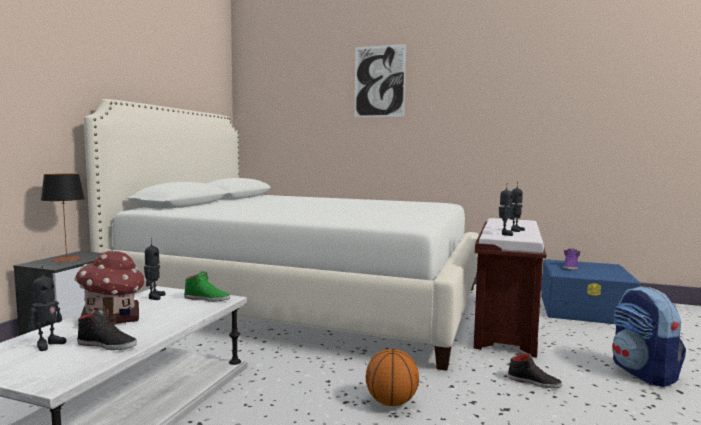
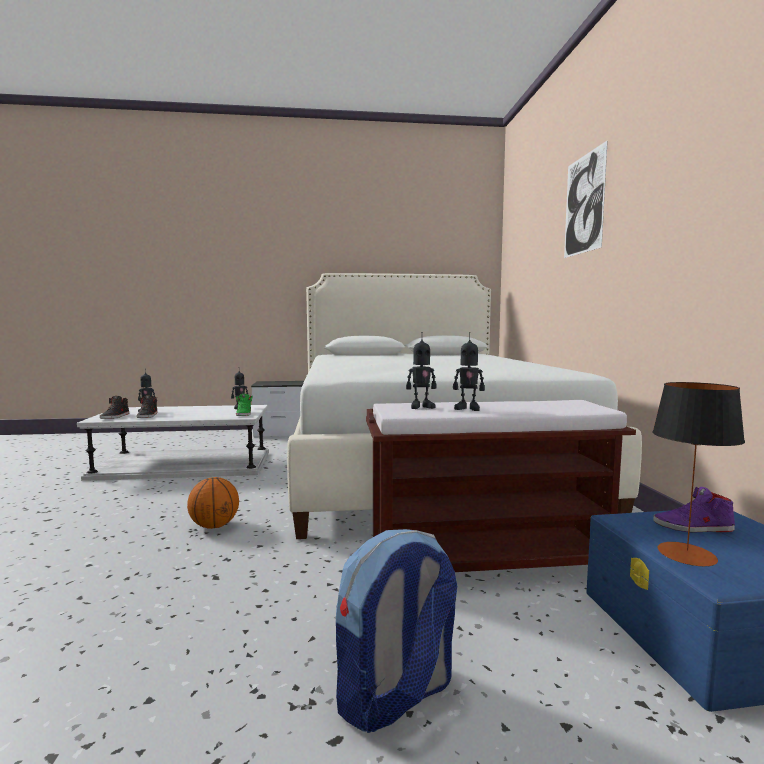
camera: 65 degrees right, 0 degrees up
(66, 259) = (279, 382): table lamp -> table lamp (687, 554)
(112, 317) = (194, 409): toy house -> none
(534, 382) = (296, 590): black shoe -> black shoe (115, 416)

